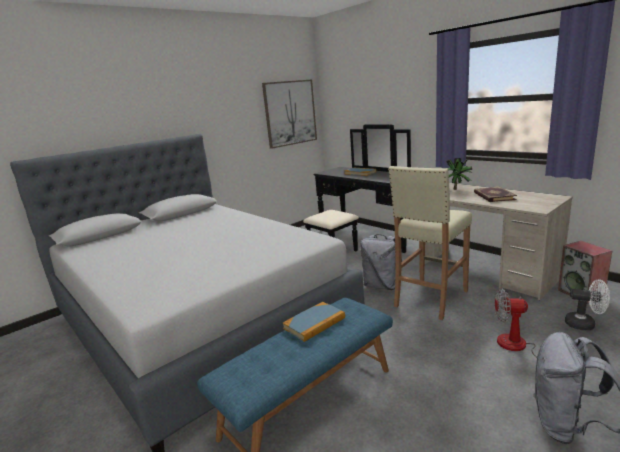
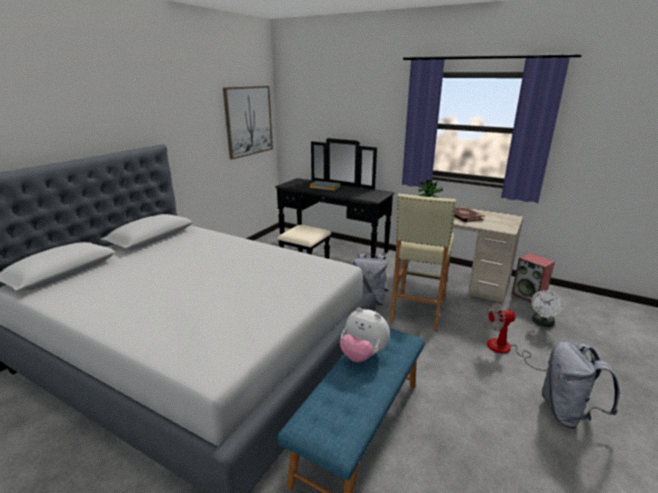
camera: 20 degrees left, 5 degrees up
(314, 323) = (363, 355): book -> plush toy
(585, 324) = (542, 323): white fan -> white fan turned 120 degrees clockwise

